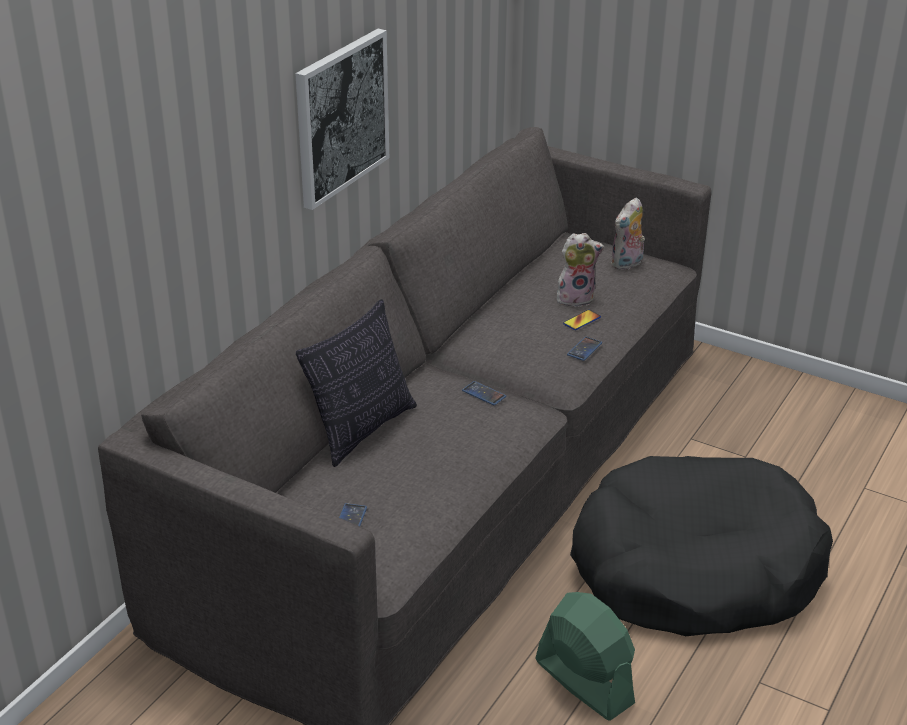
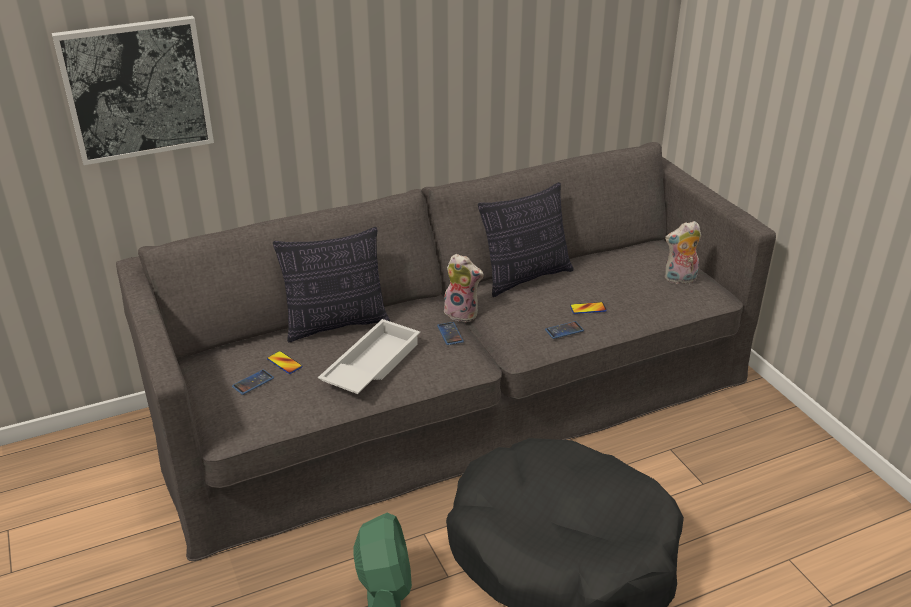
camera: 35 degrees right, 0 degrees up
(341, 117) = (425, 80): picture -> picture (136, 89)
(357, 488) = (284, 363): none -> phone
(447, 453) = (370, 365): none -> white tray
(490, 312) = (526, 277): none -> pillow
(576, 298) = (604, 290): plush toy -> plush toy (463, 313)

